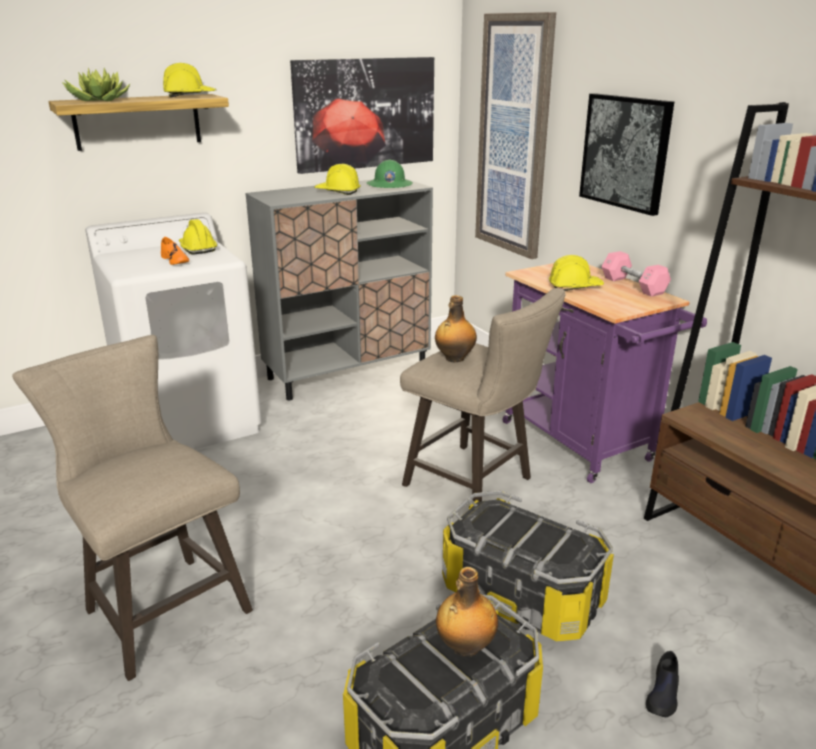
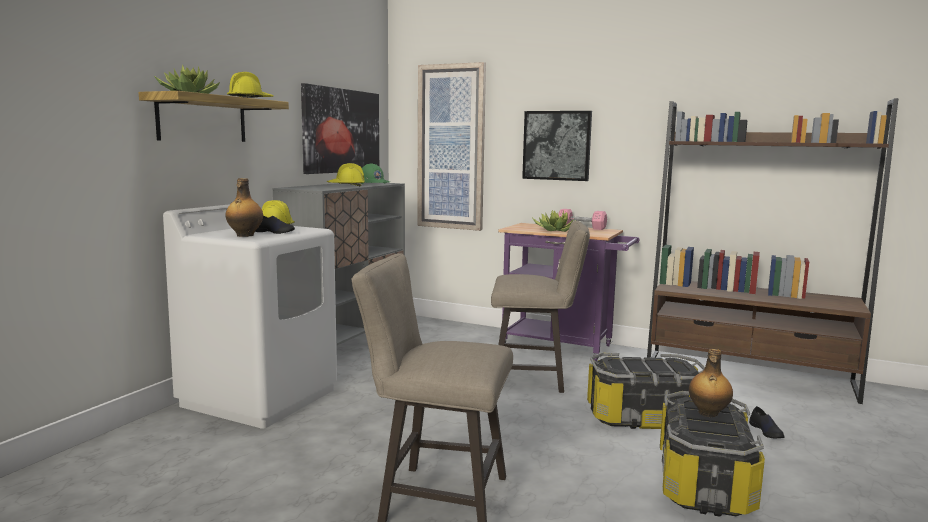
camera: 35 degrees left, 15 degrees down
(175, 260) = (274, 232): orange shoe -> black shoe
(454, 359) = (521, 278): bottle -> bottle (245, 235)
(574, 287) = (554, 230): yellow hard hat -> potted plant

